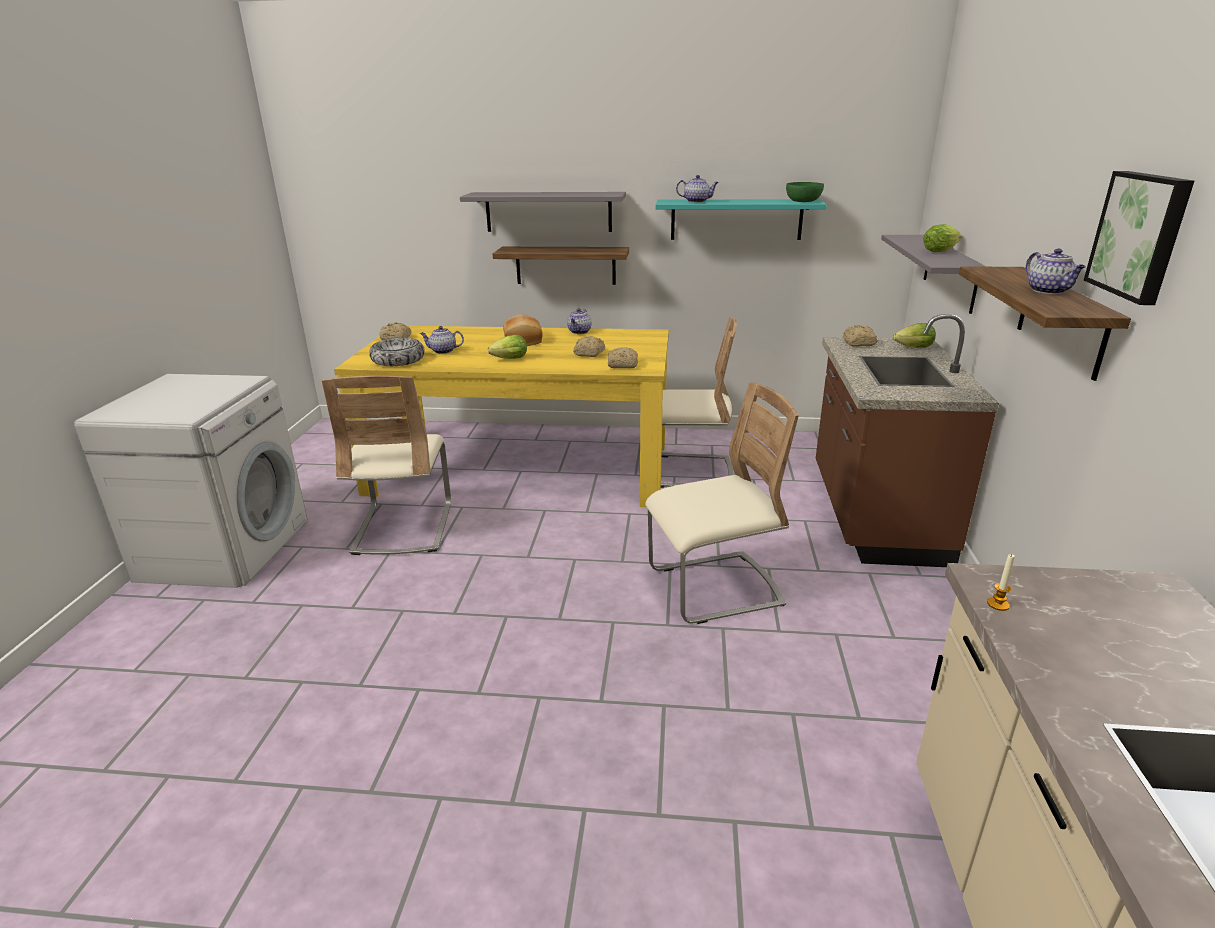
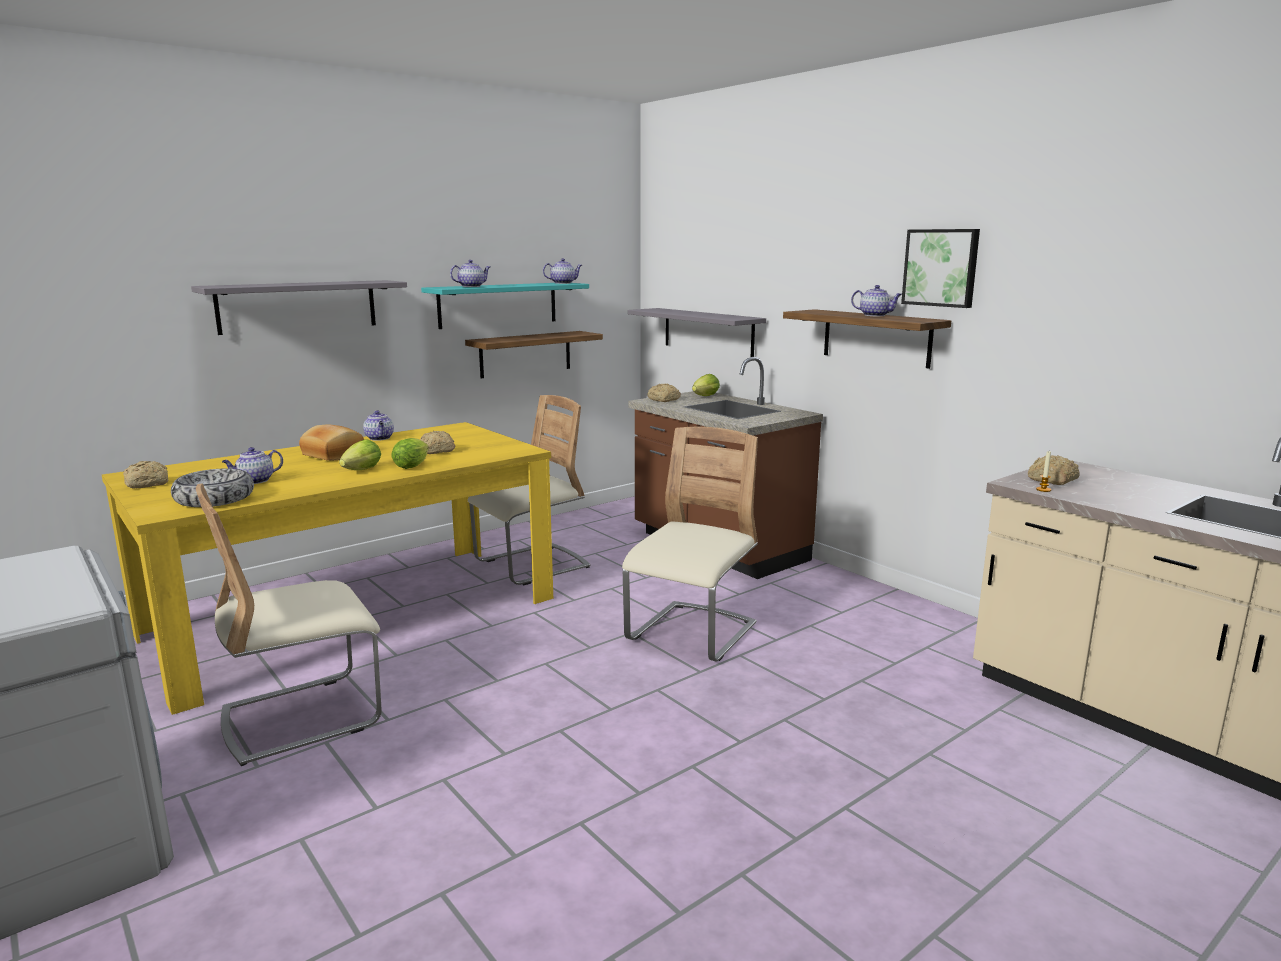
camera: 45 degrees left, 10 degrees down
(403, 528) = (302, 717): beige chair -> beige chair turned 105 degrees clockwise
(565, 265) = (323, 368): shelf -> shelf (525, 354)
(621, 365) = (493, 452): bread -> bread (1051, 480)
(803, 201) = (563, 283): green bowl -> teapot
(941, 251) = (706, 313): lettuce -> lettuce (413, 466)

